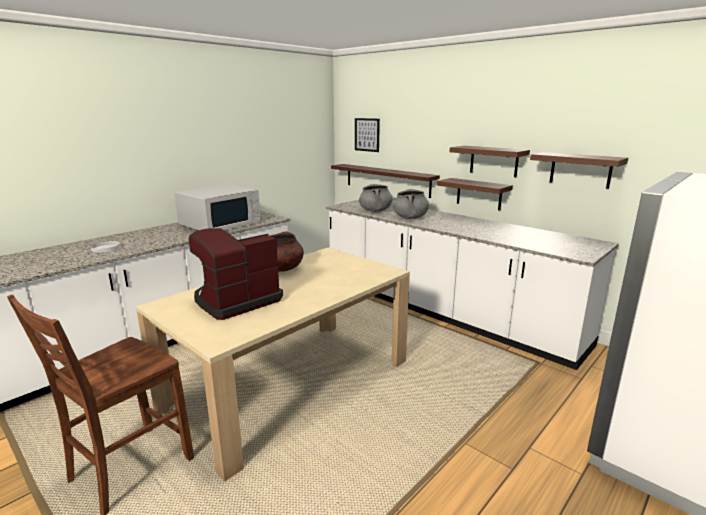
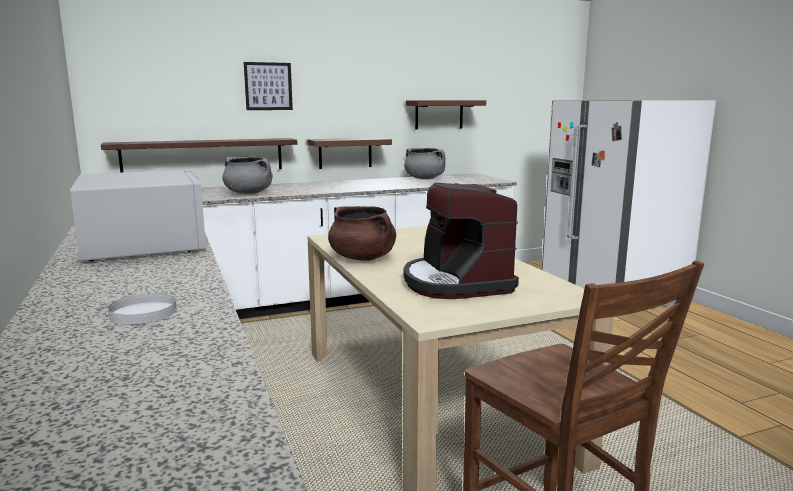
camera: 65 degrees left, 5 degrees down
(367, 134) = (155, 91): picture -> picture (268, 86)
(410, 217) = (309, 190): grey cooking pot -> grey cooking pot (425, 178)
(493, 161) = (358, 114): brown shelf -> none

